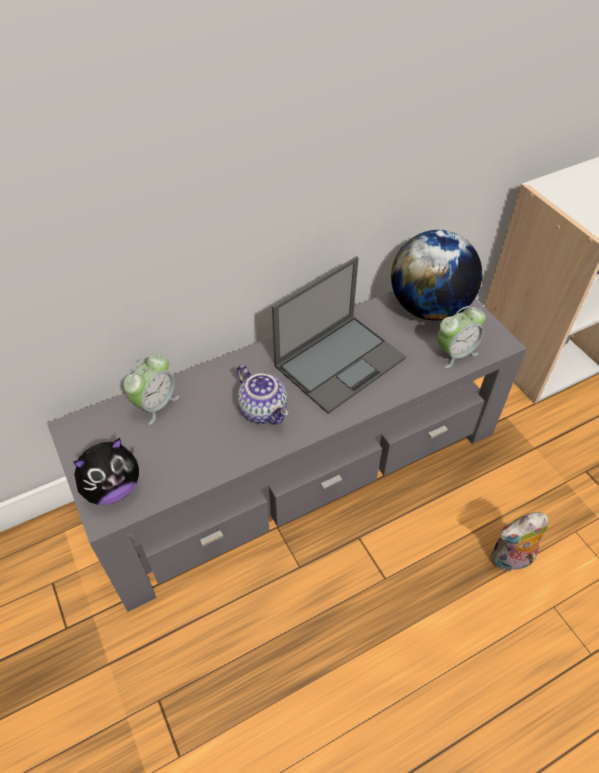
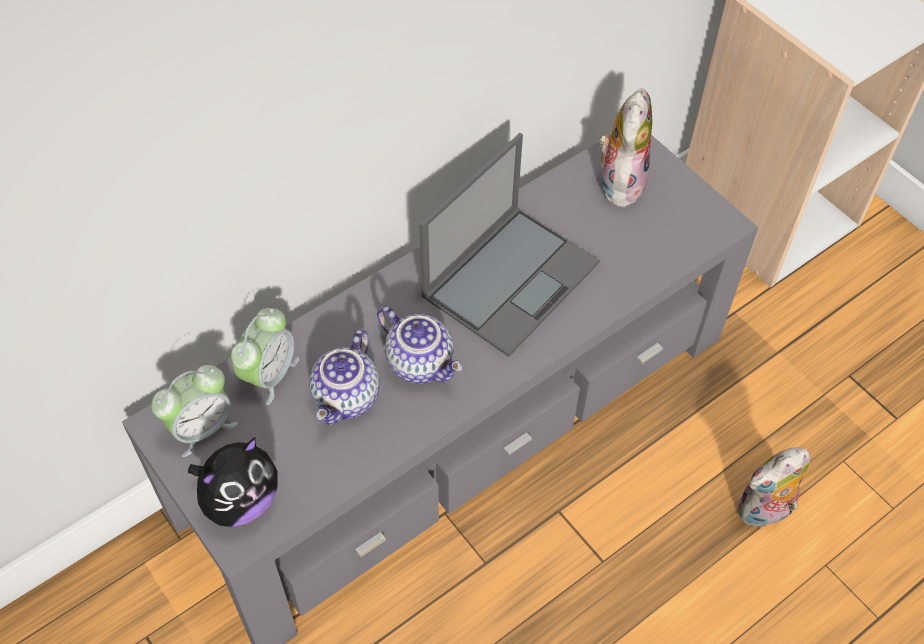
camera: 10 degrees left, 5 degrees up
(206, 427) = (348, 398): none -> teapot
(429, 308) = (619, 182): globe -> plush toy
(455, 353) = (664, 246): alarm clock -> alarm clock (202, 428)

